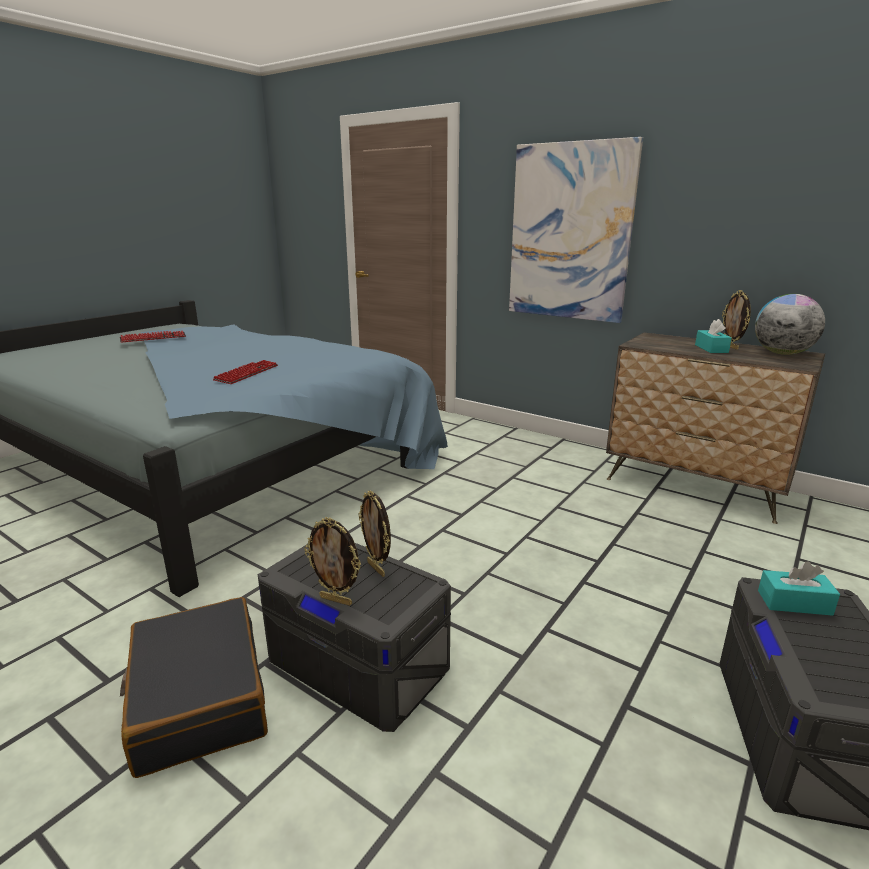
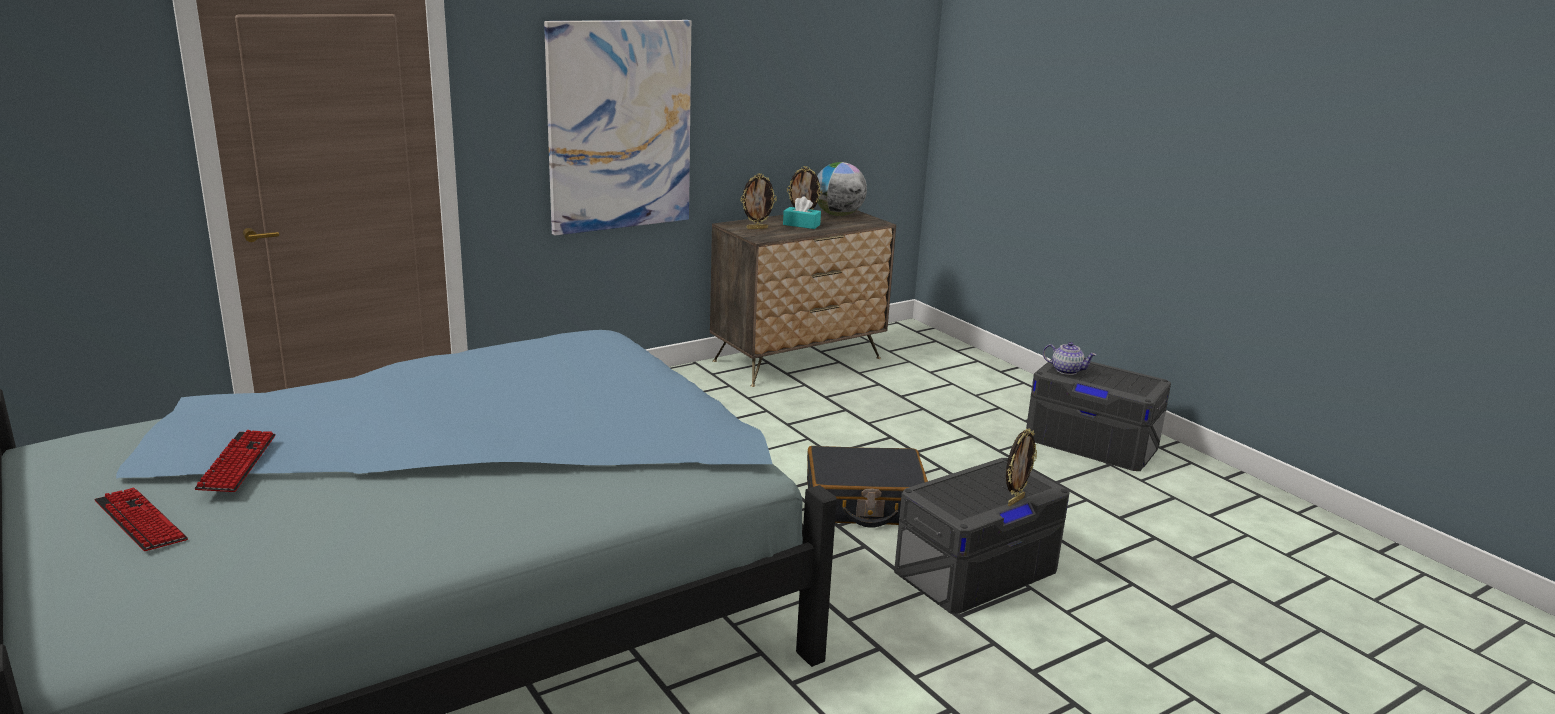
camera: 70 degrees left, 0 degrees up
(198, 698) = (994, 654): black suitcase -> black suitcase (864, 503)
(247, 373) = (613, 410): keyboard -> keyboard (140, 521)
(377, 568) = (974, 479): picture frame -> picture frame (757, 228)
(794, 603) = (1066, 370): turquoise tissue box -> teapot

